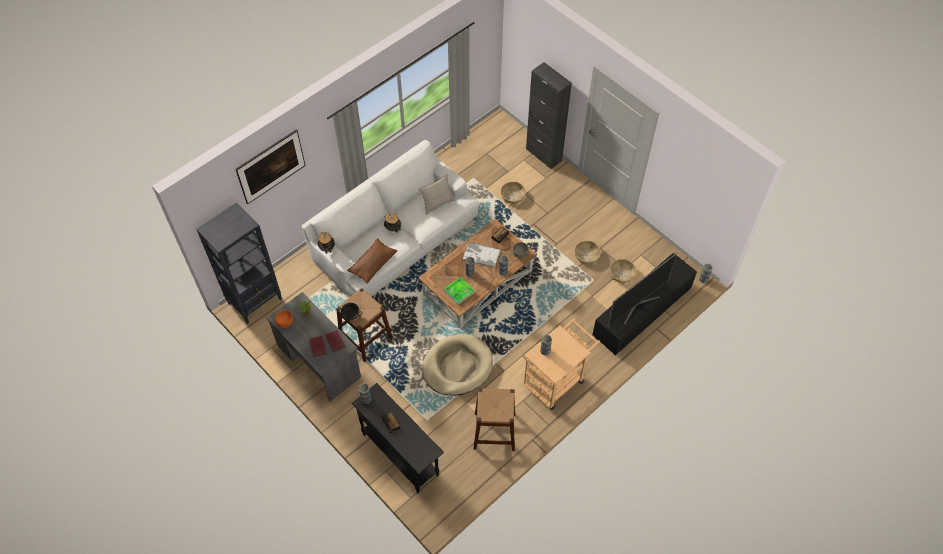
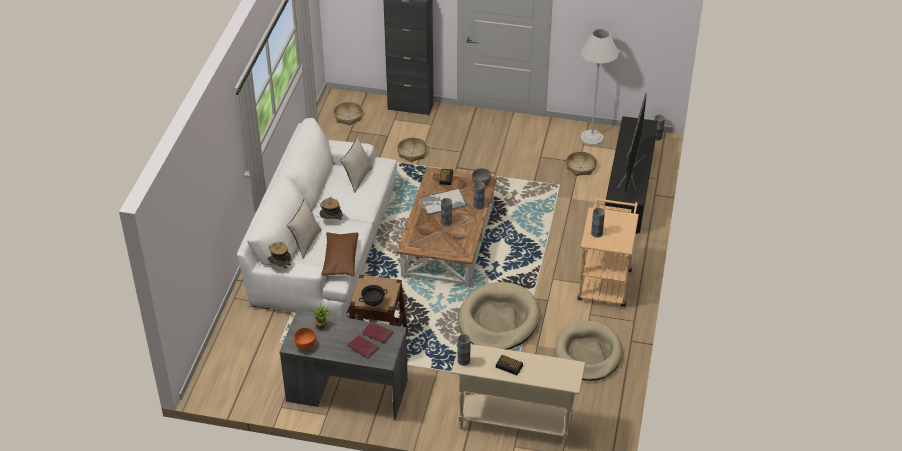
camera: 35 degrees left, 15 degrees down
(255, 301) = (220, 375): black bookcase -> none
(273, 175) = (203, 185): picture -> none
(363, 236) = (305, 242): none -> beige pillow
(400, 454) = (515, 424): black console table -> beige console table
(459, 291) = (451, 242): tray -> none
(494, 431) = (588, 353): brown stool -> beige dog bed
(586, 255) = (533, 168): basket -> basket (348, 117)
(652, 252) = (592, 138): none -> white floor lamp

